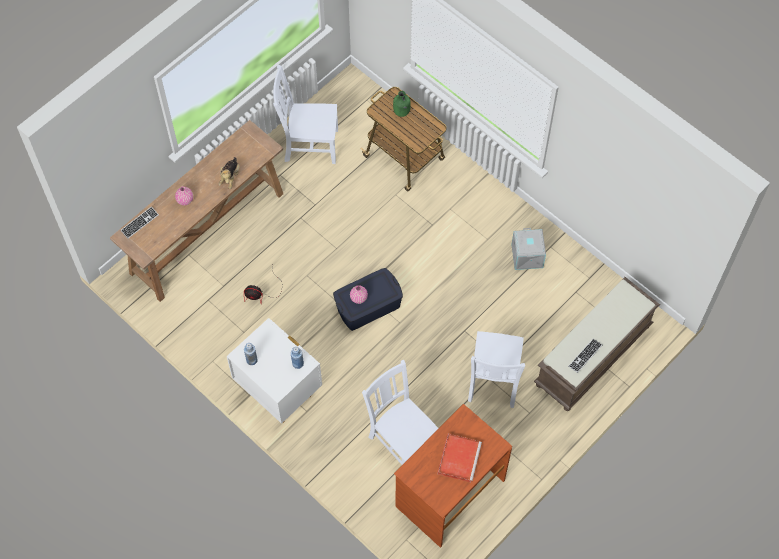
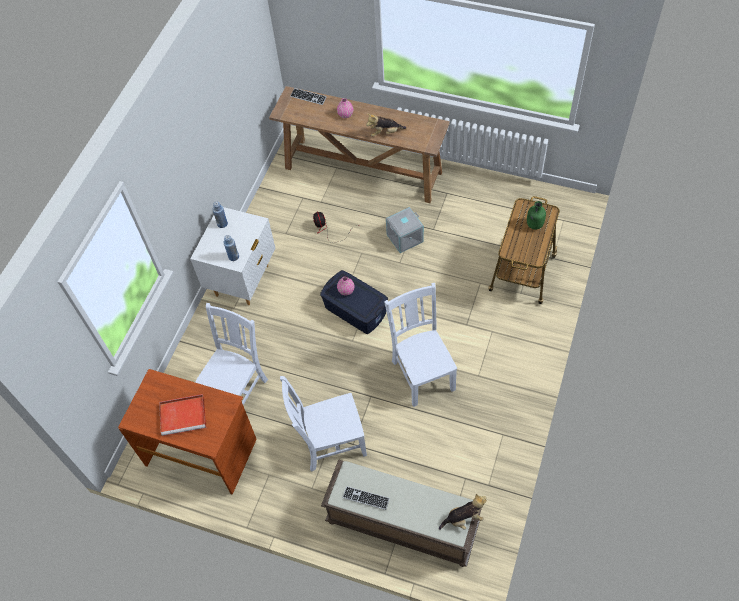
camera: 70 degrees right, 5 degrees down
(309, 144) = (489, 199): white chair -> white chair (422, 373)
(528, 256) = (480, 418): grey storage box -> grey storage box (405, 238)
(633, 293) = (464, 518): none -> plush toy

